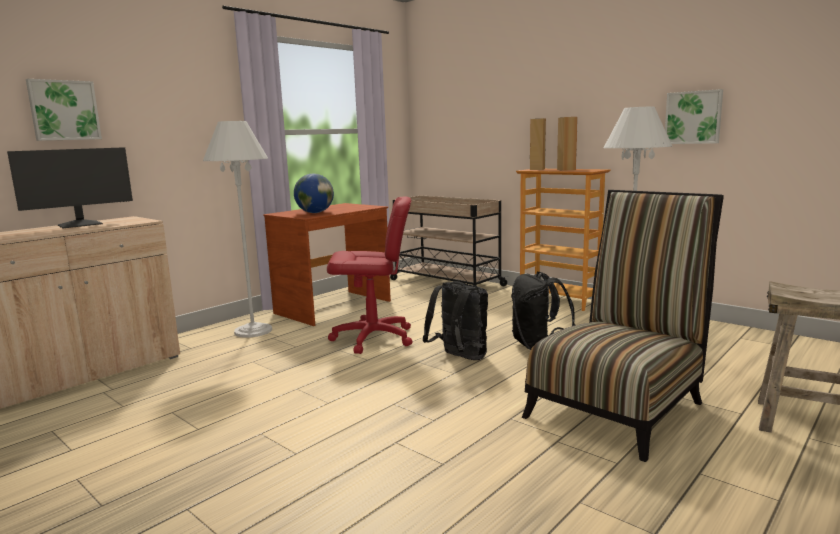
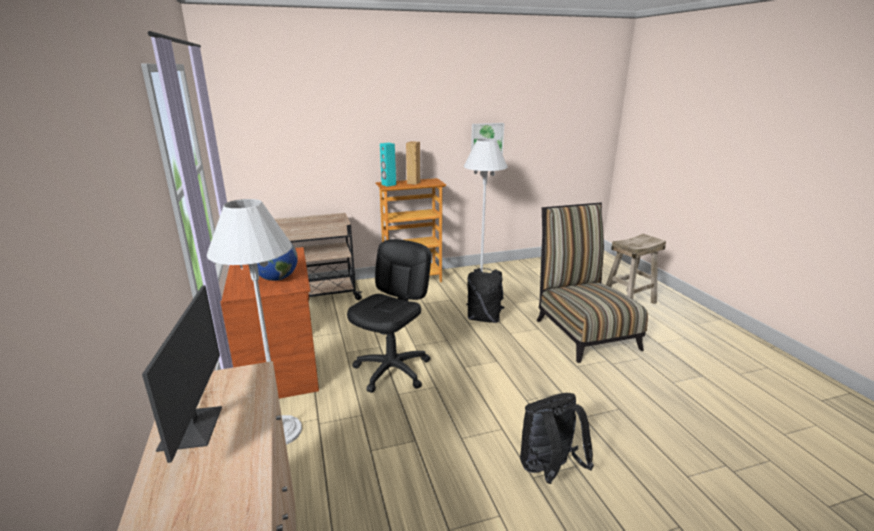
camera: 60 degrees left, 10 degrees up
(64, 110) = (87, 258): picture -> none
(373, 338) = (392, 370): red office chair -> black office chair
(459, 358) = (473, 350): black backpack -> black backpack (549, 470)
(537, 169) = (388, 184): brown speaker -> turquoise speaker

